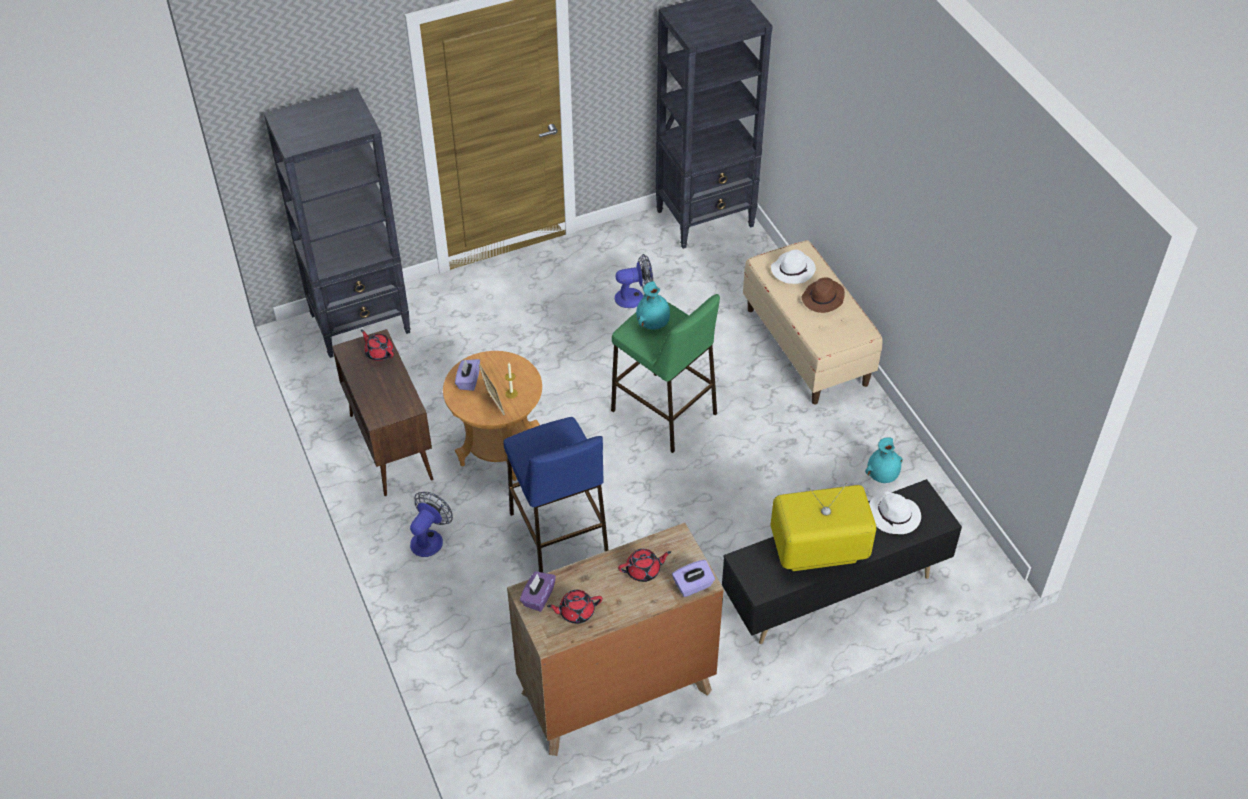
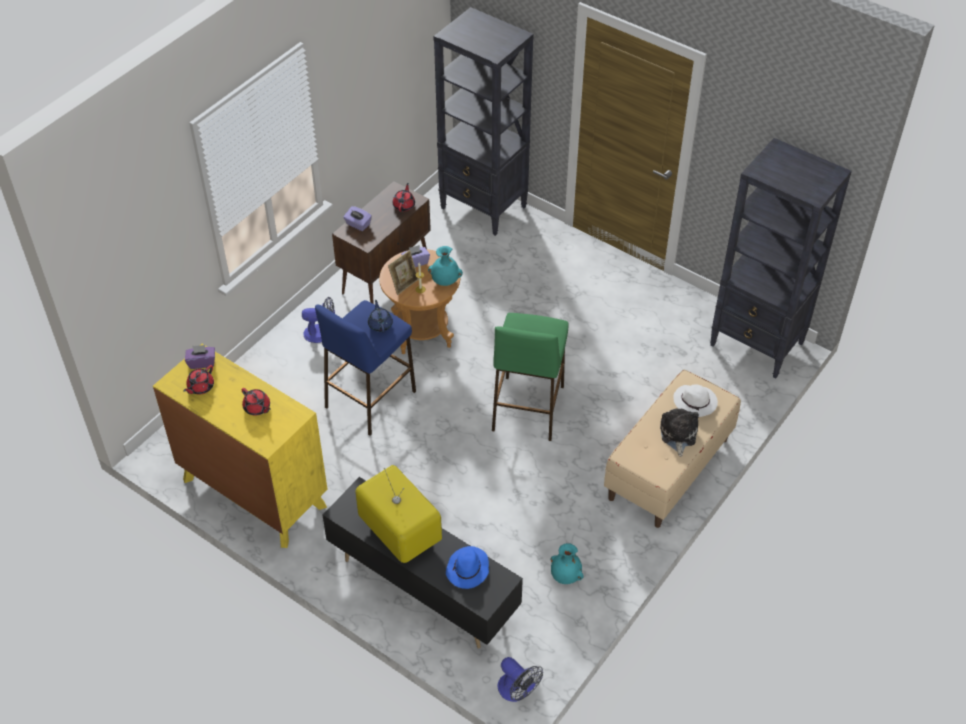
camera: 60 degrees right, 0 degrees up
(556, 438) = (380, 324): none -> blue teapot
(576, 612) = (200, 387): red teapot -> red teapot turned 105 degrees counterclockwise
(616, 692) = (254, 493): brown dresser -> yellow dresser
(634, 297) = (632, 339): fan -> fan (517, 691)
(653, 323) = (533, 329): turquoise vase -> turquoise vase (445, 281)
(693, 586) = (259, 440): purple tissue box -> purple tissue box (358, 224)
(823, 299) = (678, 435): brown hat -> plush toy
(894, 516) = (467, 570): white hat -> blue hat

